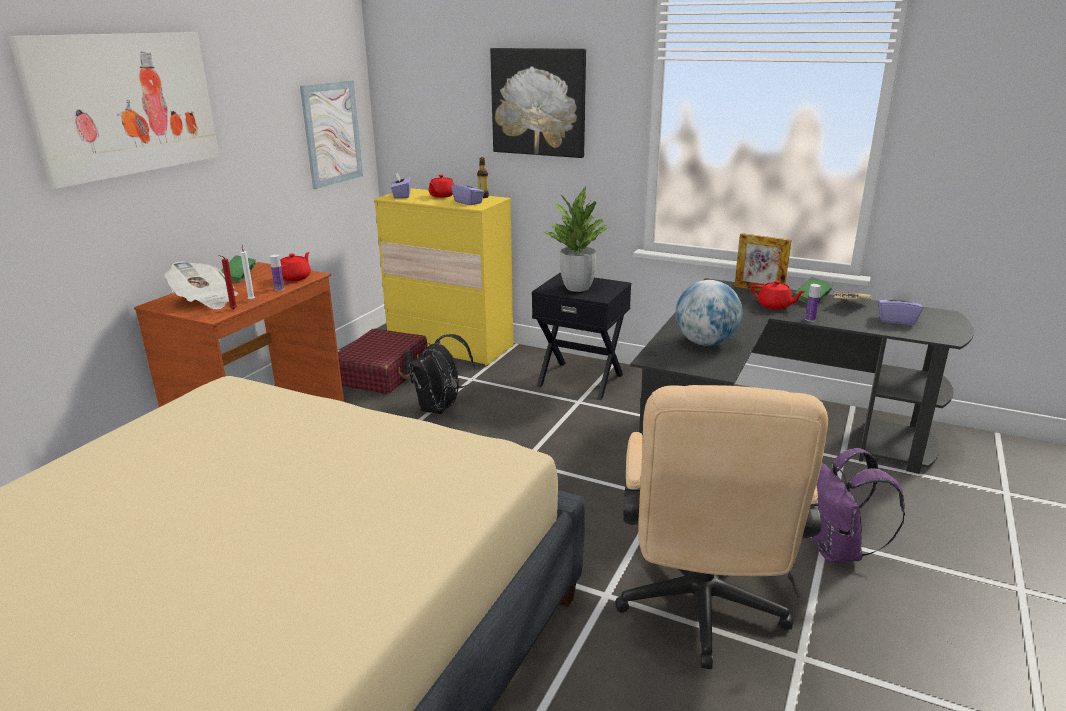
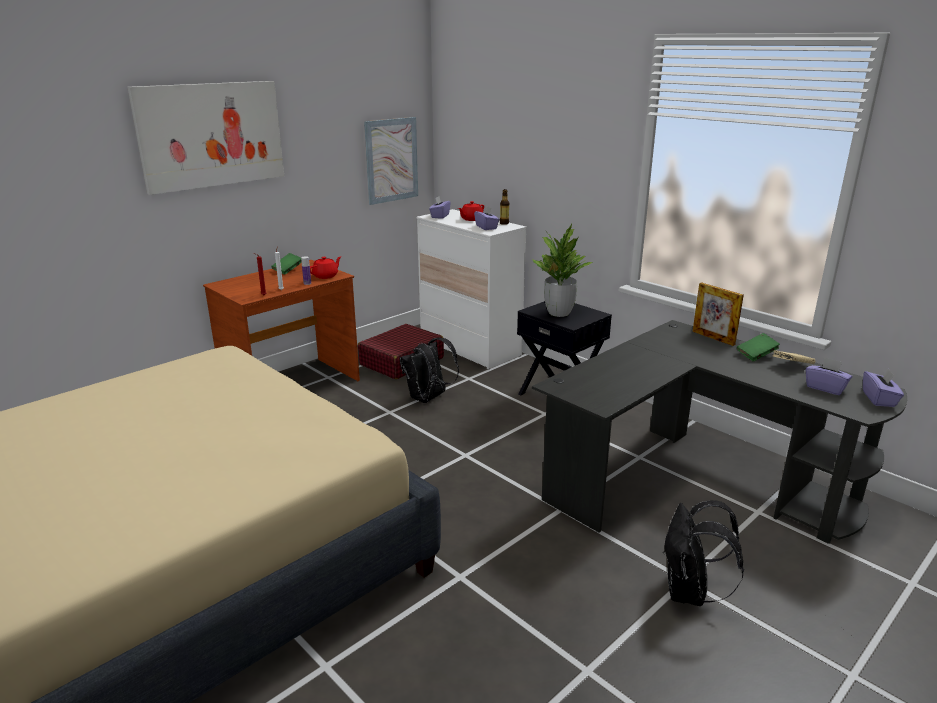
camera: 20 degrees right, 0 degrees up
(205, 301) = (250, 286): newspaper -> none
(450, 346) = (469, 348): yellow dresser -> white dresser
(539, 102) = (554, 145): picture -> none
(701, 613) = (527, 611): beige office chair -> none
(705, 343) = (614, 379): globe -> none
(775, 306) = (713, 355): red teapot -> none
(810, 319) = (735, 373): bottle -> none
(838, 551) = (689, 593): purple backpack -> black backpack
(948, 323) = (879, 399): none -> purple tissue box

